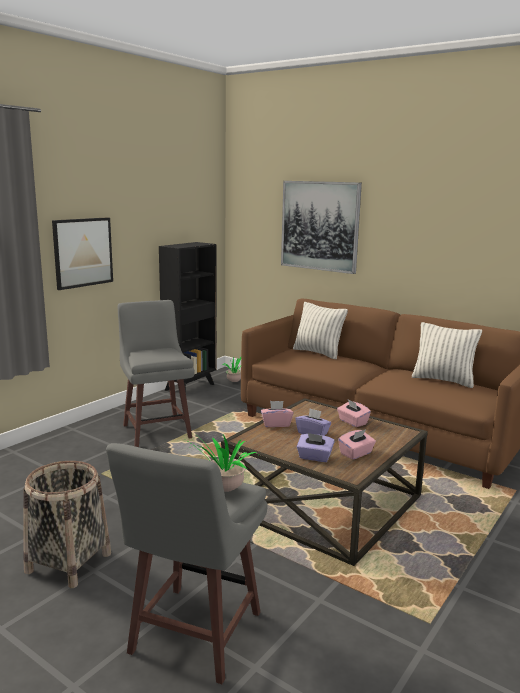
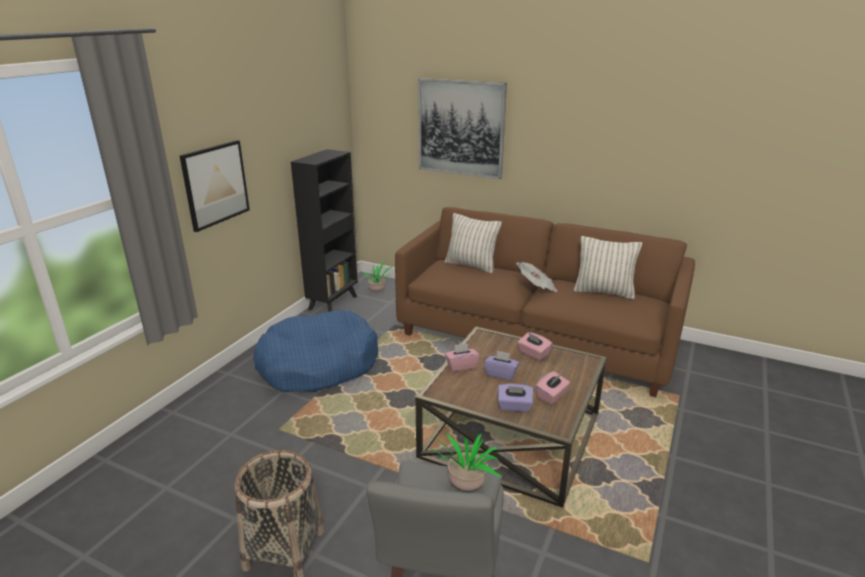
camera: 10 degrees left, 10 degrees up
(157, 430) = (318, 365): grey stool -> blue dog bed
(375, 371) = (536, 287): none -> newspaper

